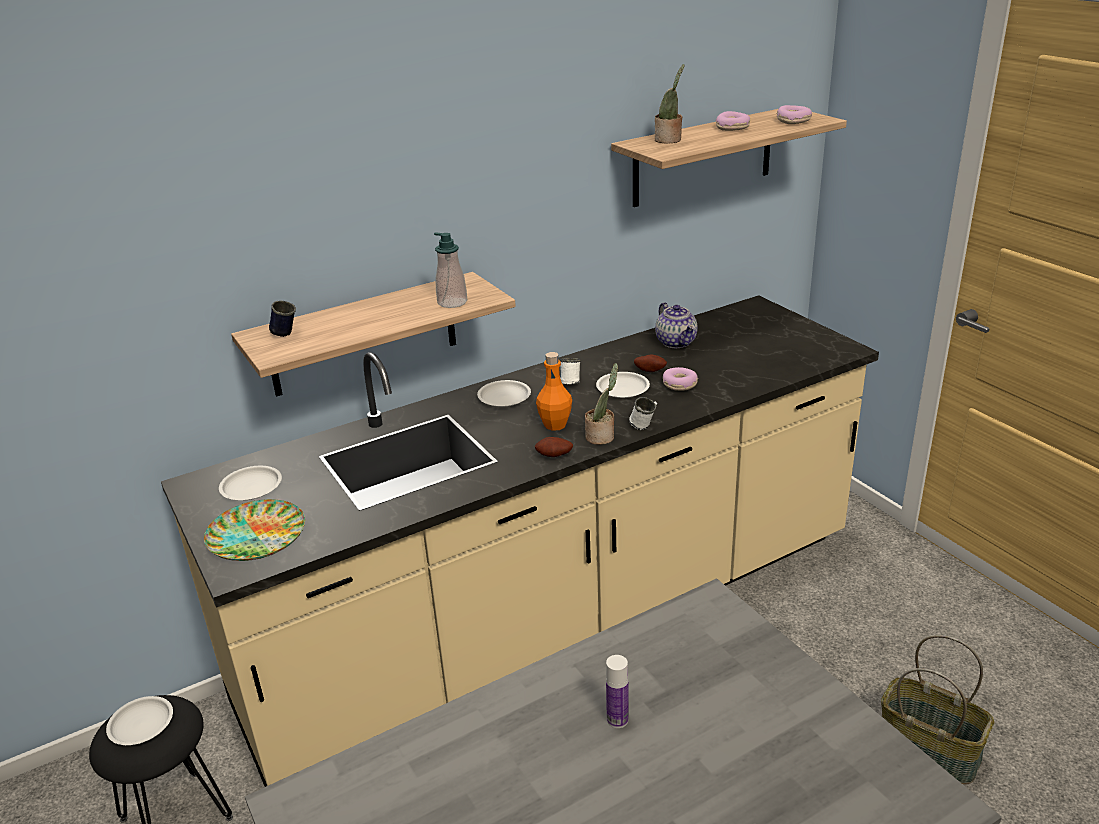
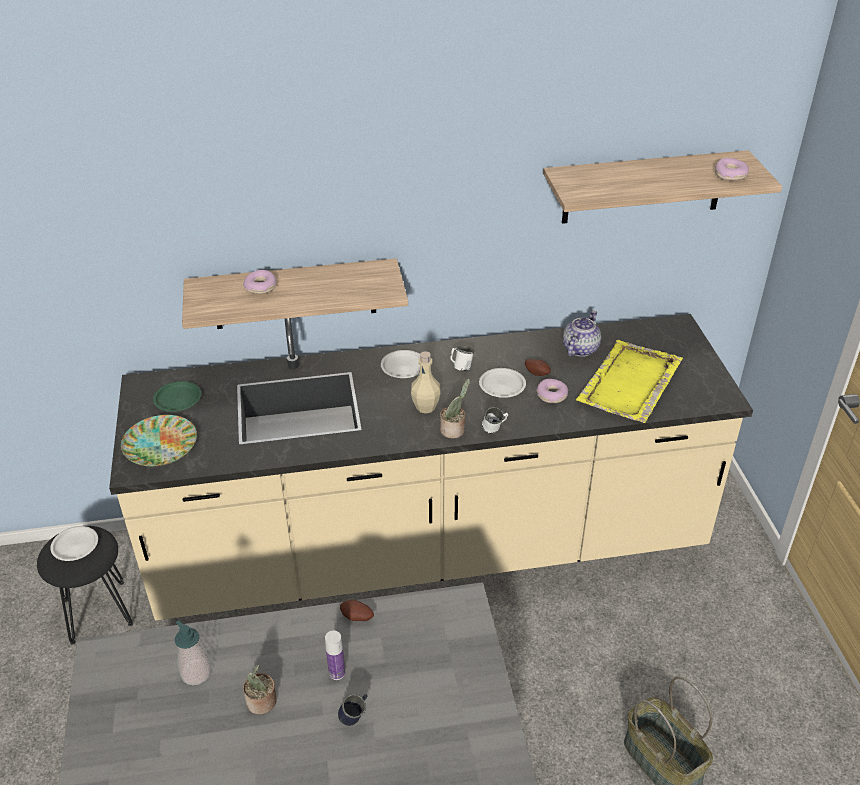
camera: 20 degrees right, 10 degrees up
(252, 487) = (178, 399): white plate -> green plate
(287, 332) = (221, 289): blue mug -> blue mug (355, 717)
(452, 302) = (358, 290): soap dispenser -> soap dispenser (196, 673)
(554, 456) = (406, 438): potato -> potato (356, 618)
(555, 425) = (425, 407): orange bottle -> beige bottle
(669, 140) = (595, 177): potted plant -> potted plant (262, 703)
(676, 342) = (580, 348): teapot -> teapot turned 150 degrees counterclockwise
(732, 128) = (666, 172): donut -> donut (261, 287)
(748, 359) = (628, 384): none -> yellow tray

